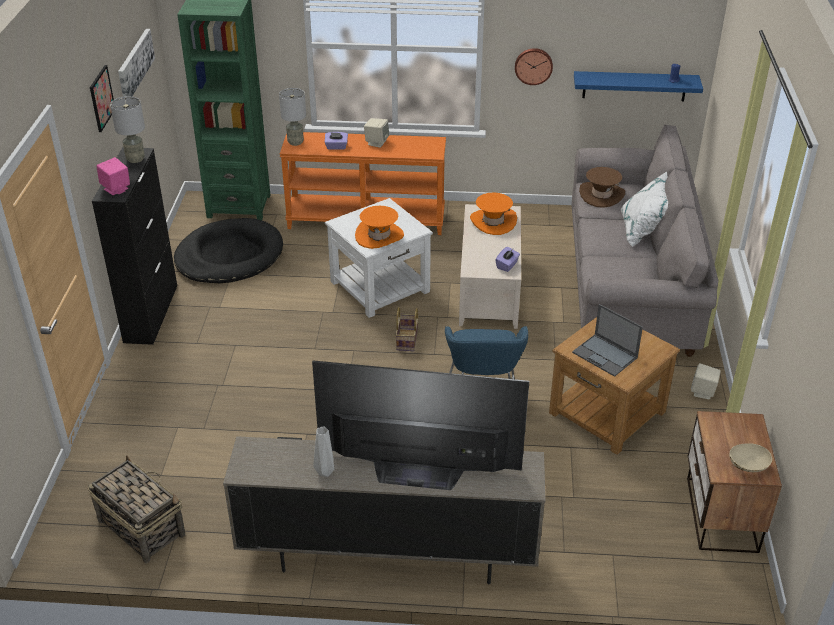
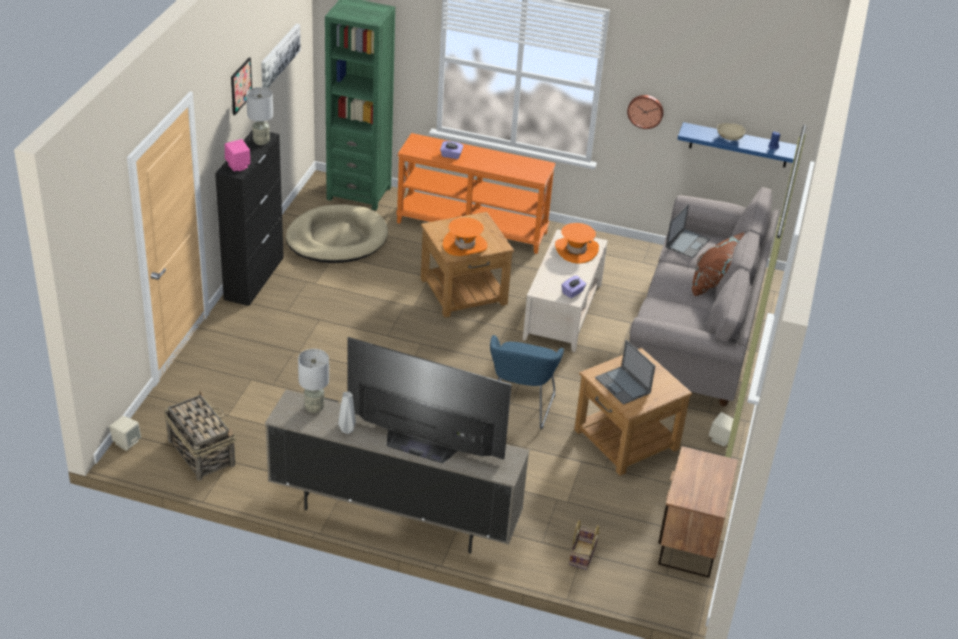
camera: 10 degrees right, 0 degrees up
(229, 256) = (337, 239): black dog bed -> beige dog bed
(295, 142) = (415, 145): grey table lamp -> grey table lamp (314, 407)
(376, 142) = (489, 157): beige speaker -> beige speaker (126, 442)
(380, 287) = (463, 291): white side table -> brown side table
(407, 340) = (471, 344): basket -> basket (583, 555)
(601, 195) = (687, 243): brown hat -> laptop
(643, 230) = (713, 283): white pillow -> brown pillow
(747, 467) = (703, 498): beige bowl -> beige bowl (729, 138)

